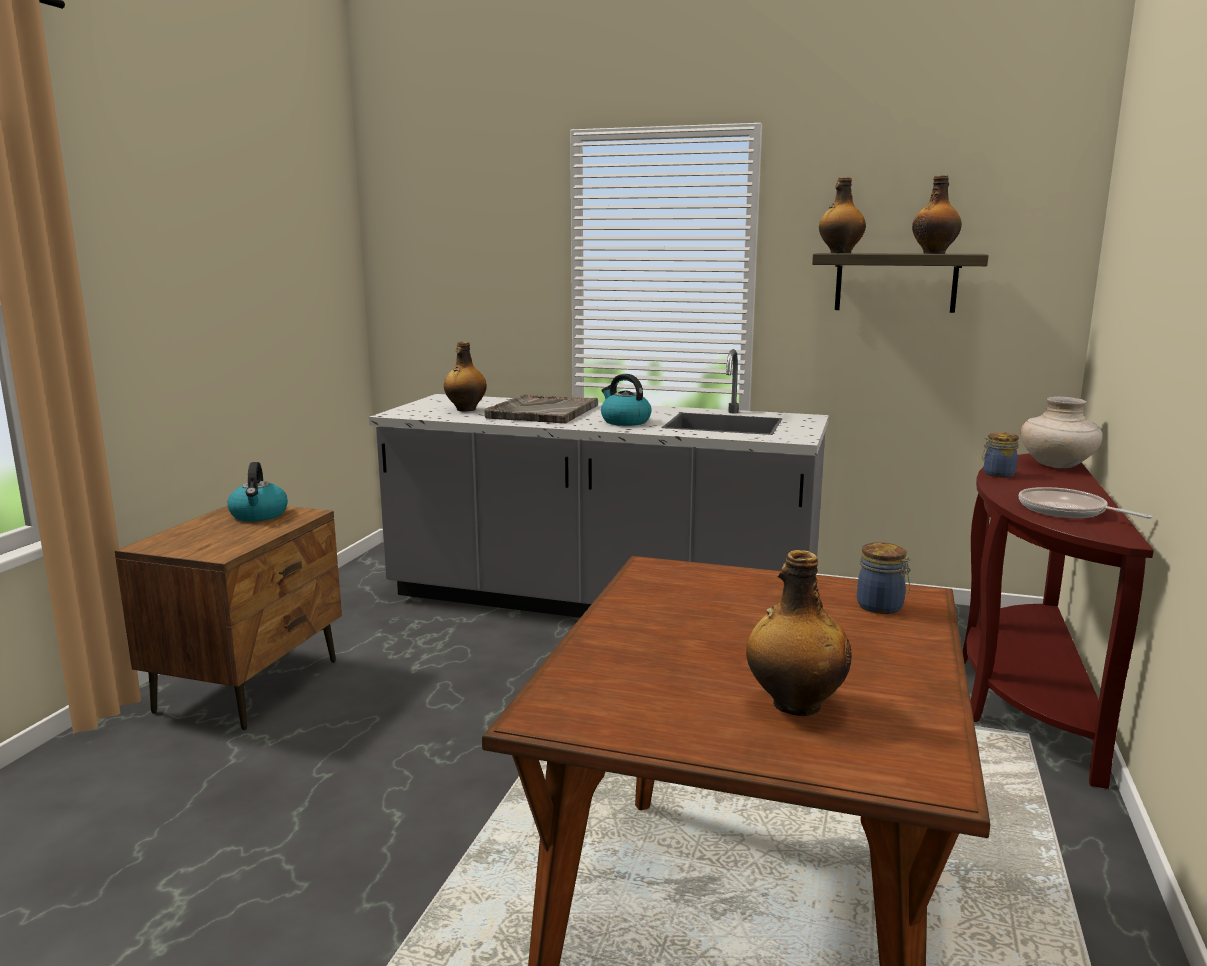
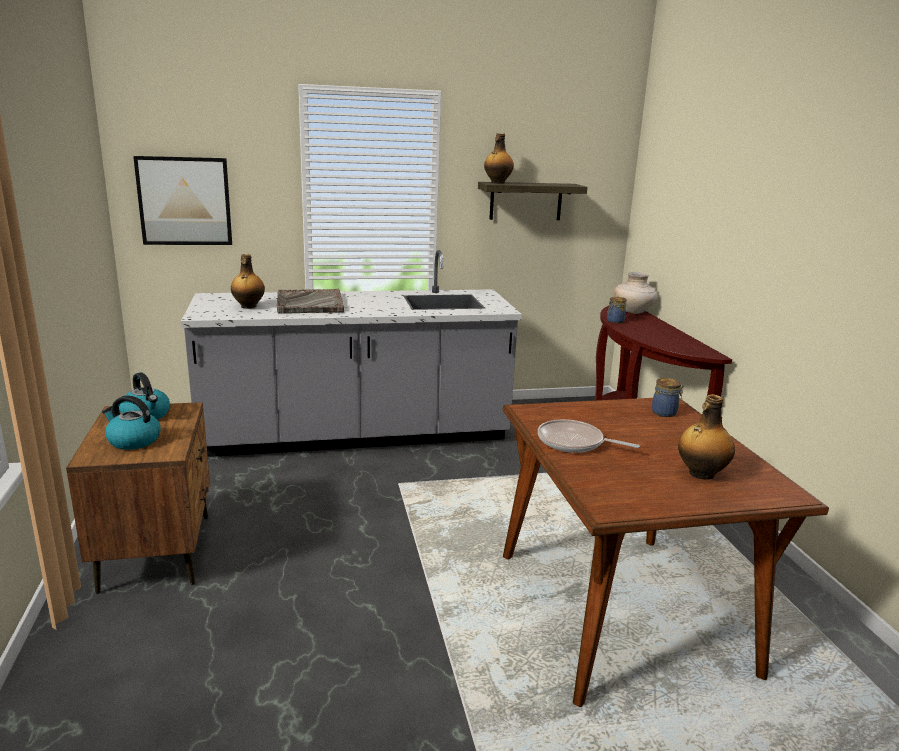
camera: 30 degrees left, 5 degrees up
(439, 282) = (184, 201): none -> picture
(624, 421) = (380, 306): kettle -> kettle (133, 441)
(934, 253) = (554, 184): bottle -> none
(1066, 511) = (673, 341): frying pan -> frying pan (574, 442)

